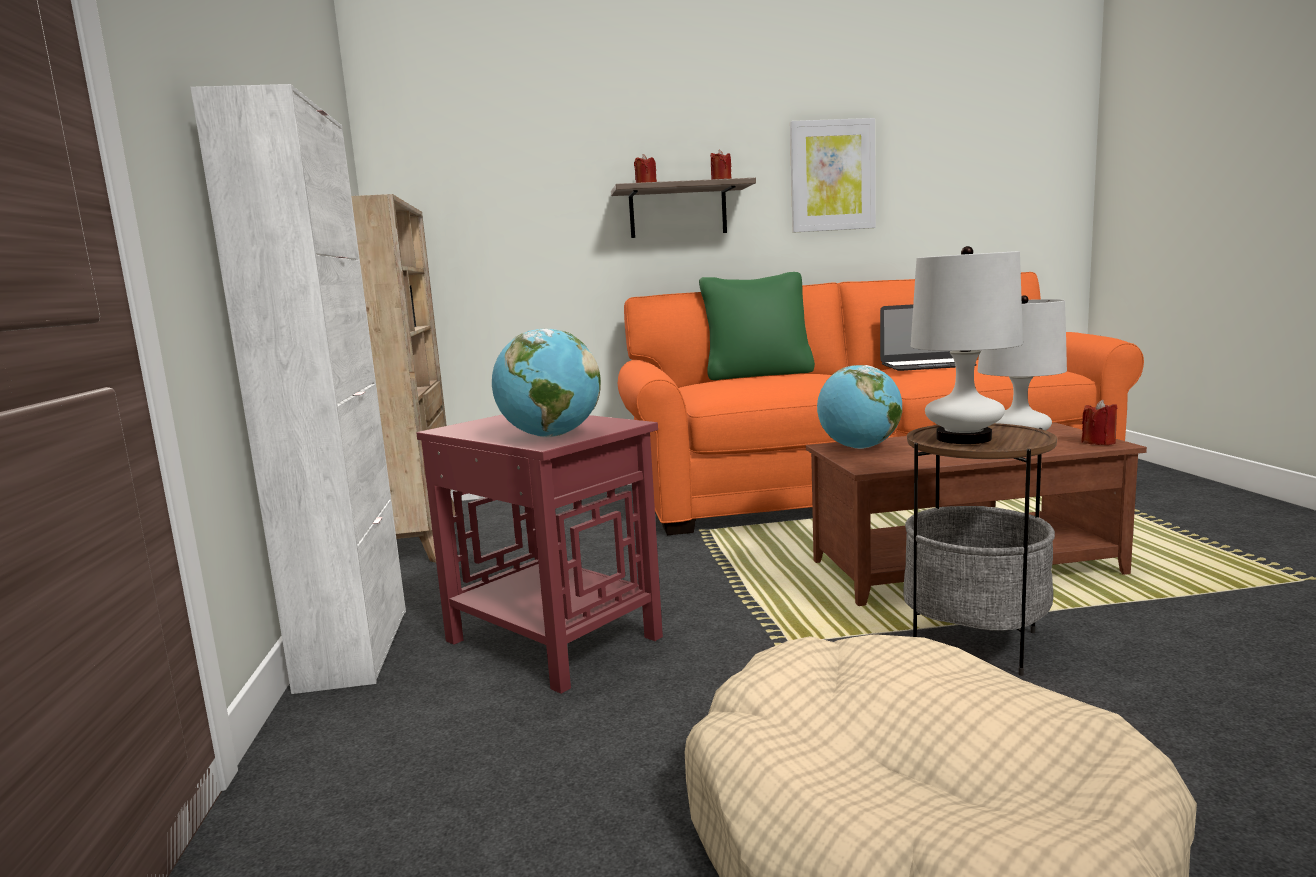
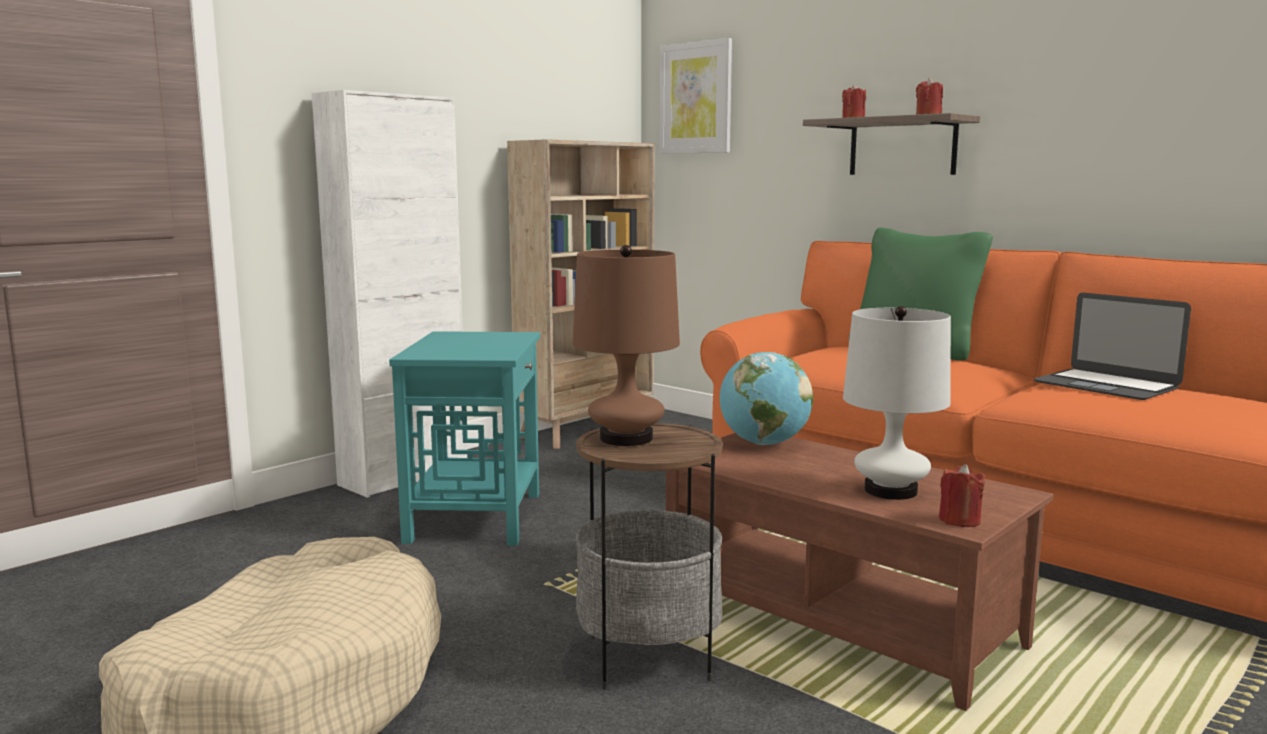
camera: 50 degrees right, 0 degrees up
(550, 436) = (437, 352): globe -> none
(554, 638) = (476, 517): red side table -> turquoise side table
(832, 176) = (1107, 104): picture -> picture (696, 98)
(963, 438) = (626, 438): white table lamp -> brown table lamp

